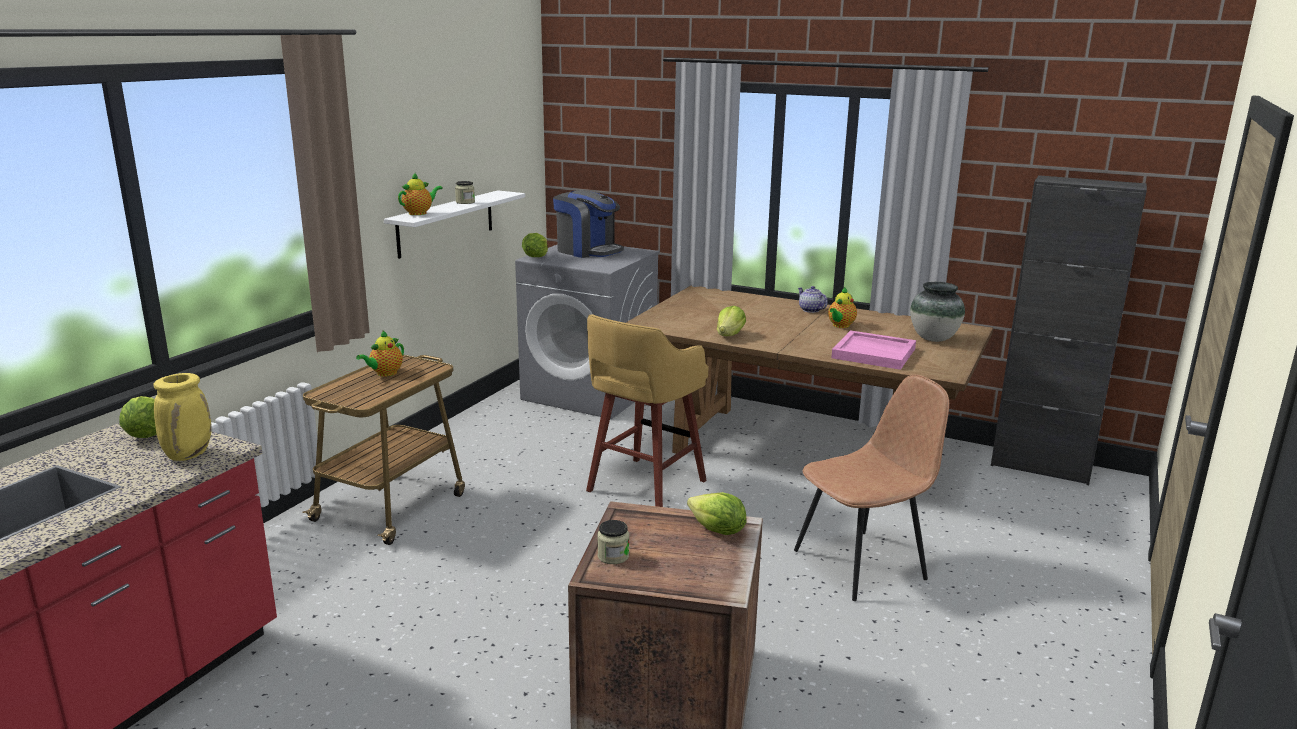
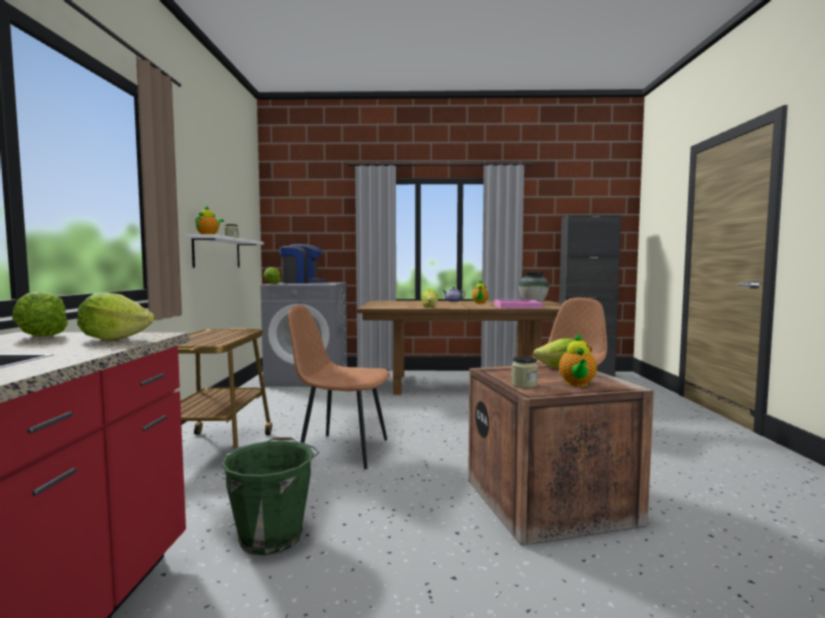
camera: 25 degrees left, 15 degrees down
(189, 454) = (114, 339): yellow vase -> lettuce
(360, 640) = (272, 535): none -> green bucket
(385, 373) = (211, 335): teapot -> teapot (577, 384)
(516, 543) = (342, 450): none -> brown chair
(644, 487) = (396, 411): yellow stool -> none

